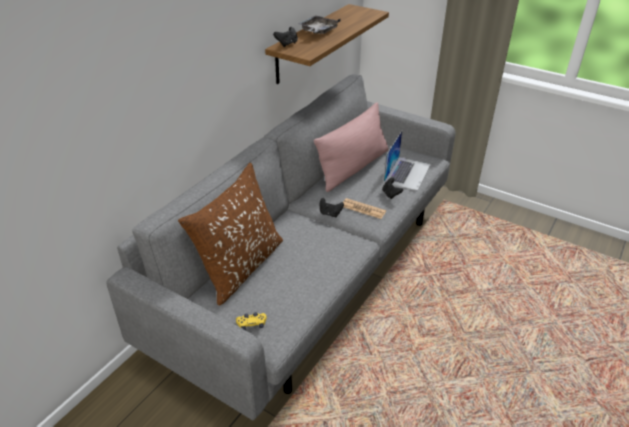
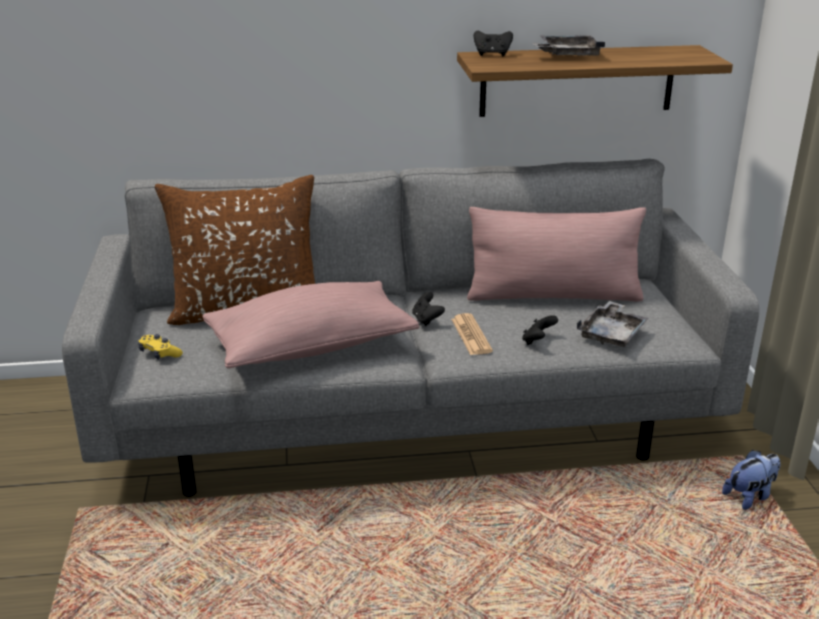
camera: 50 degrees right, 10 degrees down
(314, 263) = (311, 346): none -> pink pillow
(407, 173) = (612, 334): laptop -> grey tray
(468, 214) = (750, 496): none -> plush toy

